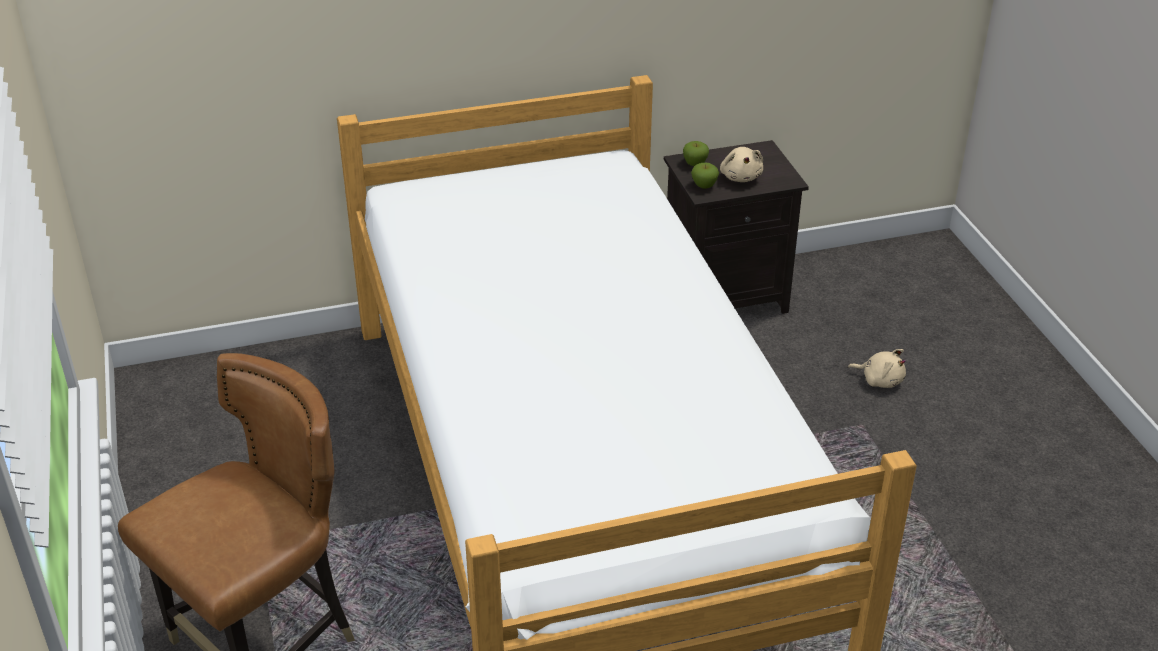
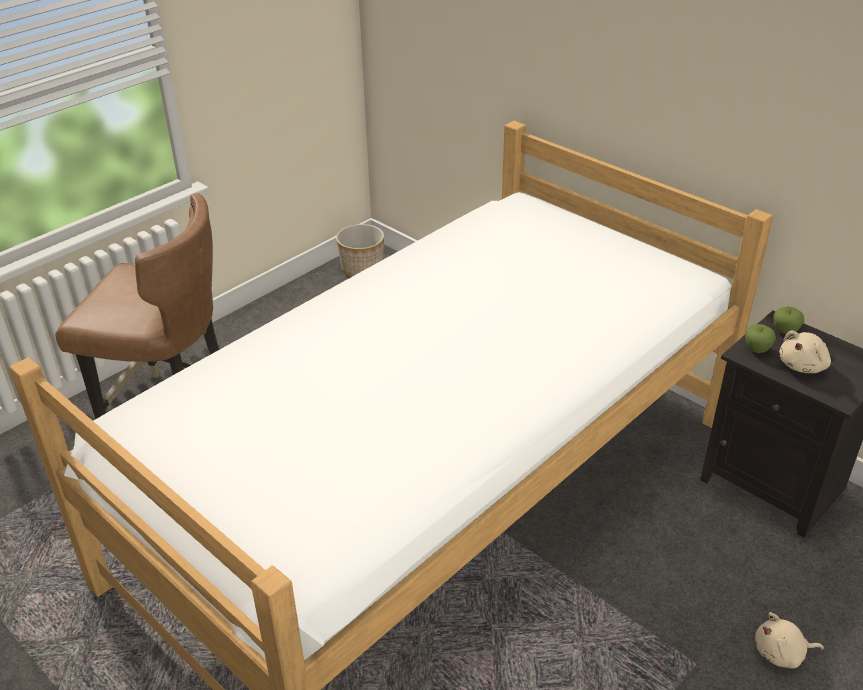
camera: 60 degrees right, 0 degrees up
(165, 399) = (361, 269): none -> planter
(880, 380) = (781, 653): beige plush toy -> beige plush toy turned 90 degrees clockwise

